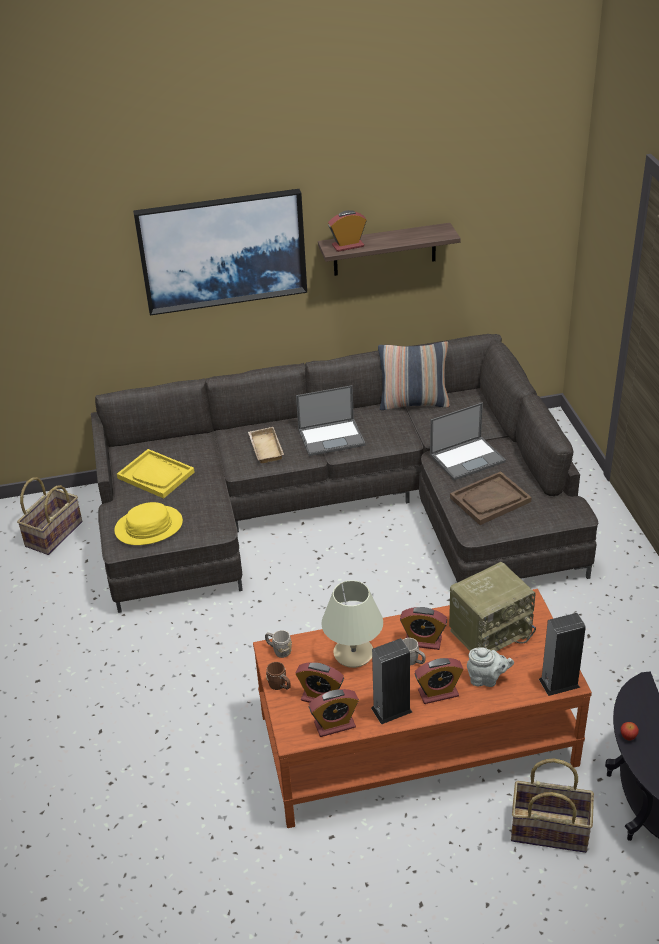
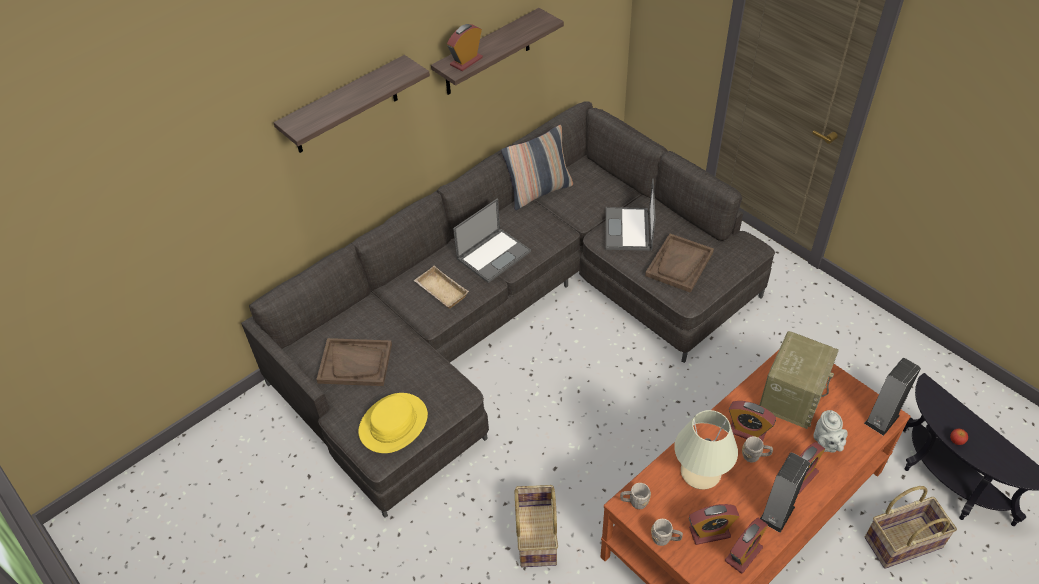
camera: 30 degrees left, 10 degrees up
(53, 533) = (250, 461): basket -> basket (535, 535)
(156, 475) = (355, 363): yellow tray -> brown tray
(222, 250) = (345, 106): picture -> shelf
(280, 686) = (665, 539): brown mug -> grey mug
(423, 641) = (747, 431): alarm clock -> alarm clock turned 45 degrees clockwise
(467, 458) = (628, 230): laptop -> laptop turned 150 degrees clockwise
(486, 679) = (826, 444): grey teapot -> grey teapot turned 105 degrees clockwise

